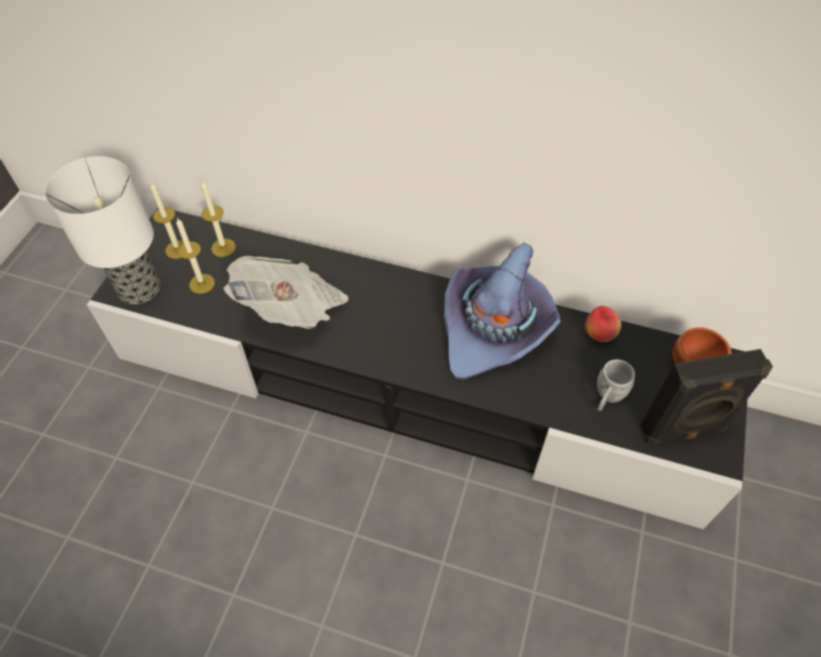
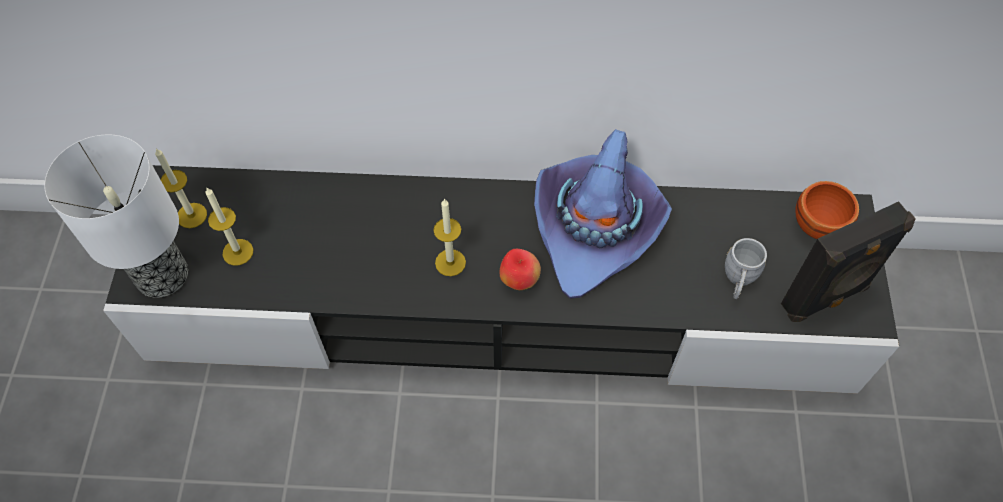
camera: 15 degrees left, 5 degrees up
(223, 247) = (248, 201): candle -> candle (450, 262)
(292, 308) = (357, 258): newspaper -> none
(598, 335) = (710, 211): apple -> apple (519, 280)

